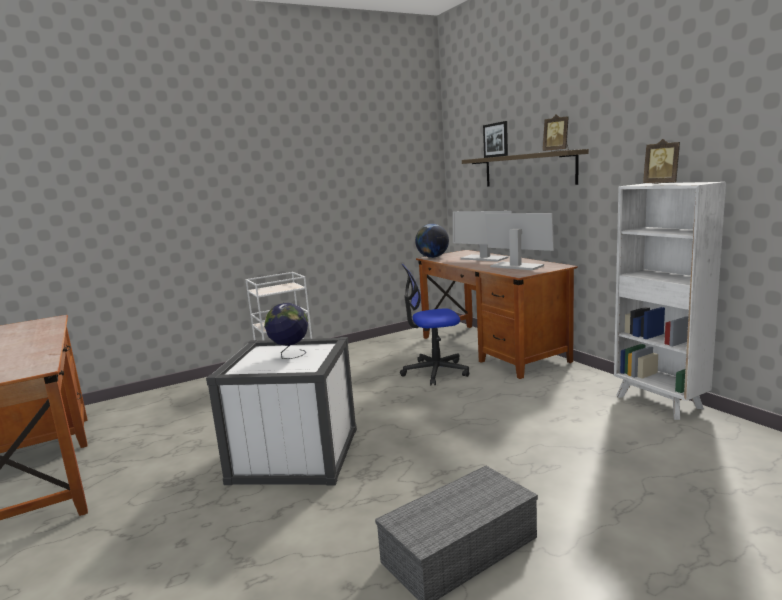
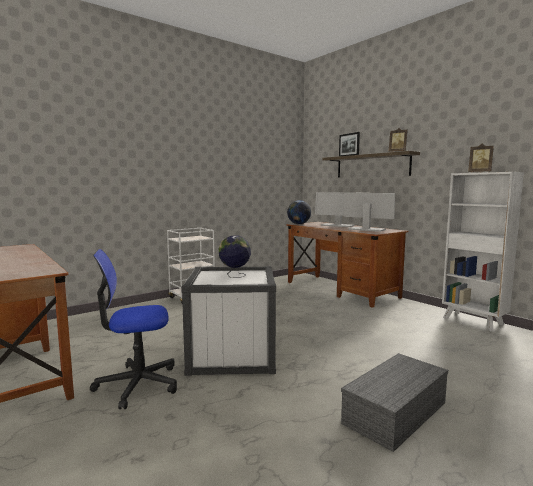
camera: 10 degrees left, 5 degrees down
(435, 372) = (308, 302): office chair -> office chair (137, 384)

